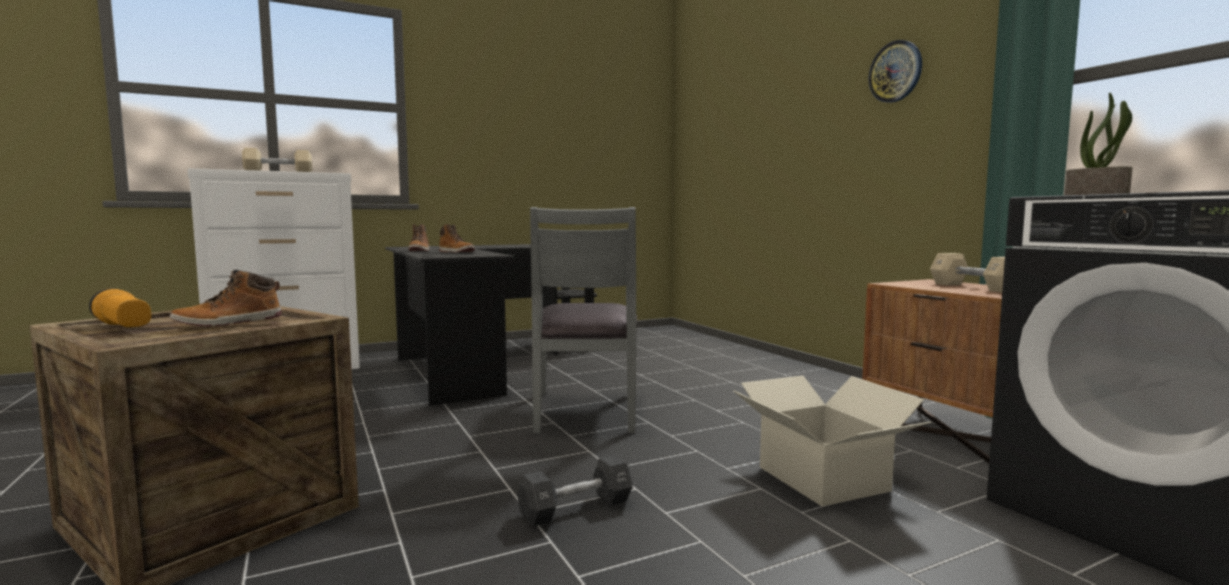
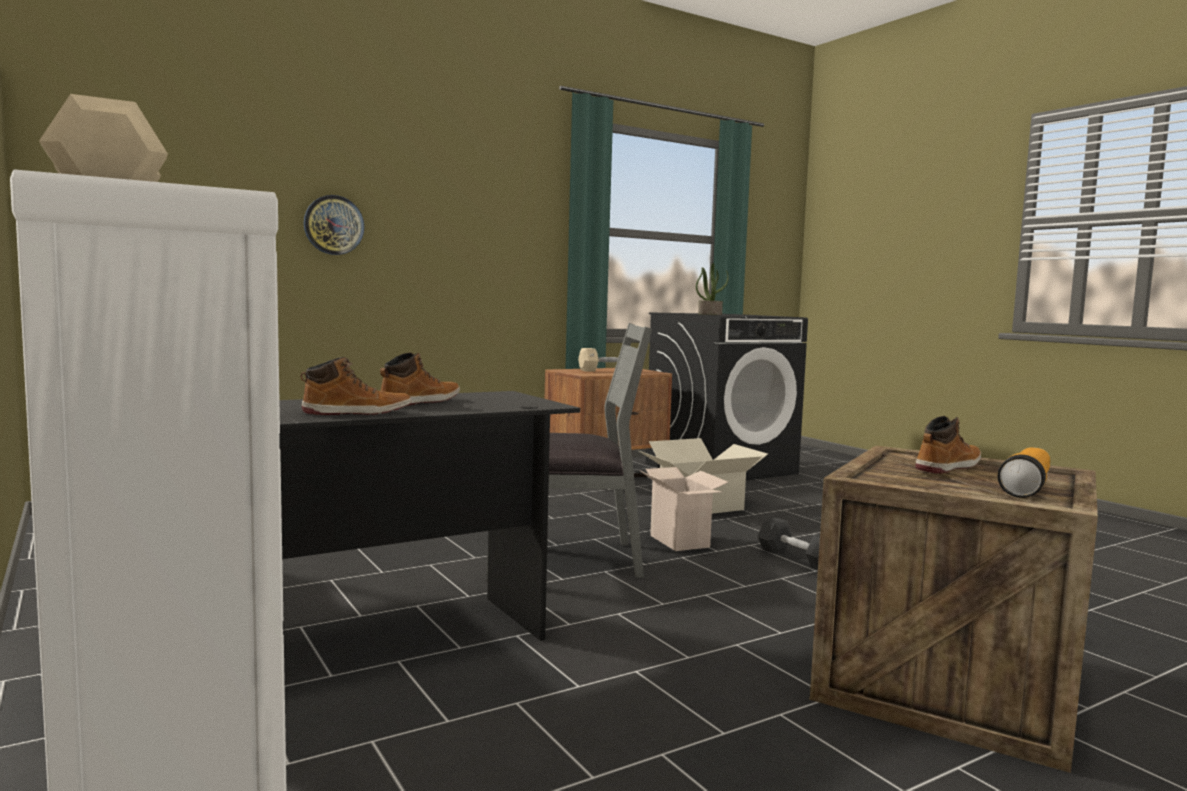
camera: 95 degrees left, 0 degrees up
(230, 322) = (947, 467): boot -> boot turned 75 degrees counterclockwise
(643, 454) = (682, 541): none -> cardboard box
(895, 72) = (470, 186): wall clock -> wall clock (333, 225)

